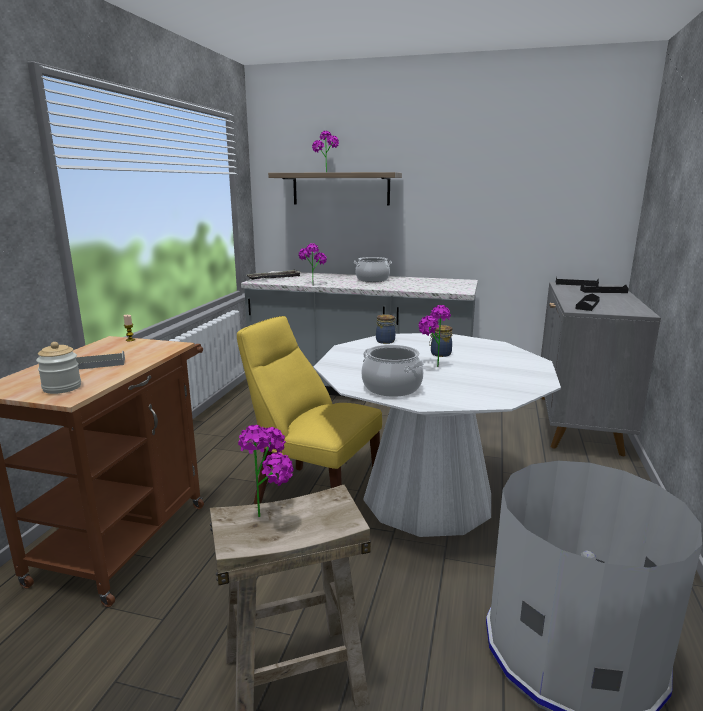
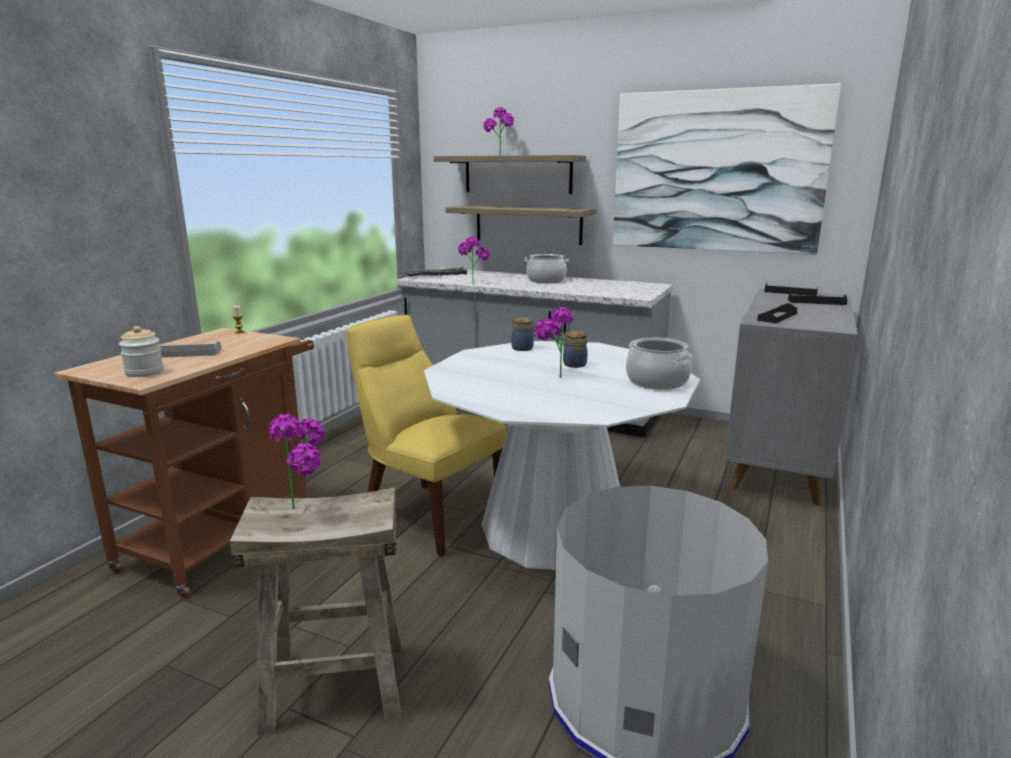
camera: 10 degrees right, 0 degrees up
(351, 232) = (528, 224): none -> shelf
(392, 387) = (491, 395): cooking pot -> cooking pot (657, 381)
(513, 186) = (716, 172): none -> picture

